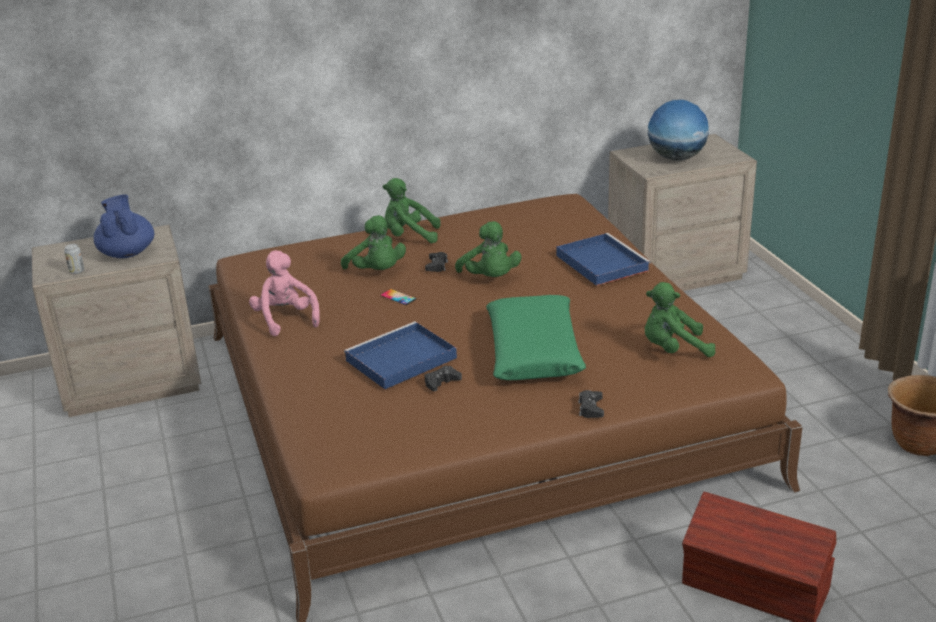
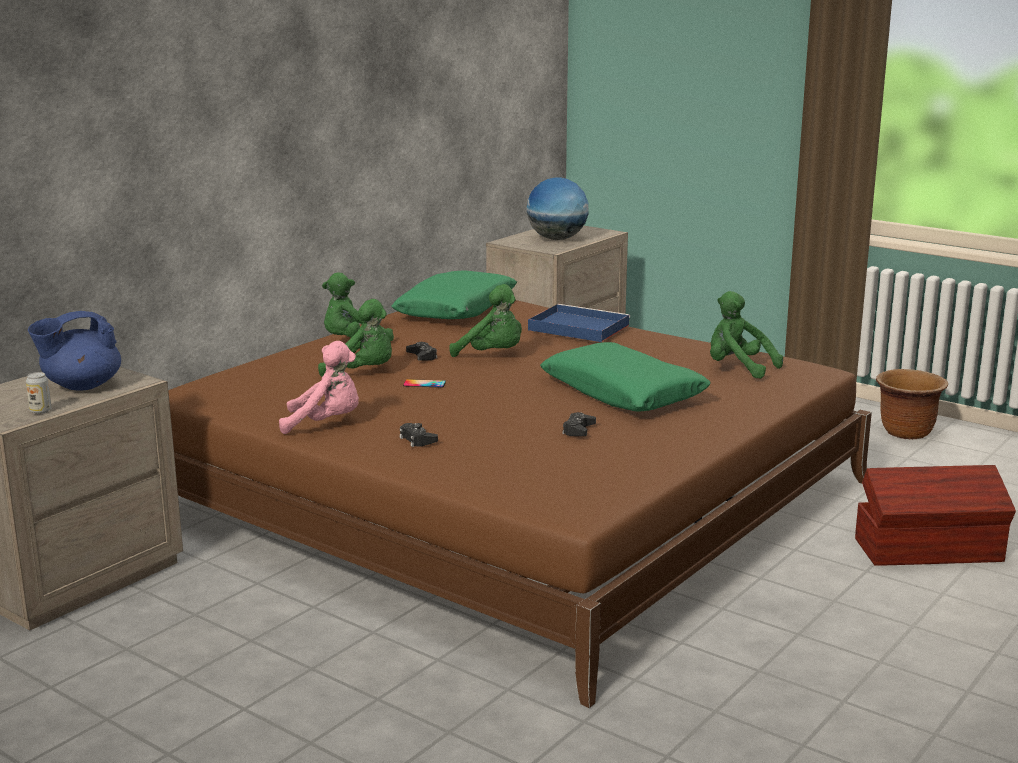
camera: 35 degrees left, 10 degrees down
(127, 253) = (81, 386): blue teapot -> blue teapot turned 75 degrees counterclockwise
(285, 319) = (326, 423): pink plush toy -> pink plush toy turned 150 degrees clockwise
(399, 360) = (510, 424): blue tray -> none
(529, 218) = (456, 310): none -> green pillow
(590, 408) = (739, 417): black game controller -> black game controller (417, 439)
(673, 349) = (738, 368): green plush toy -> green plush toy turned 75 degrees clockwise

